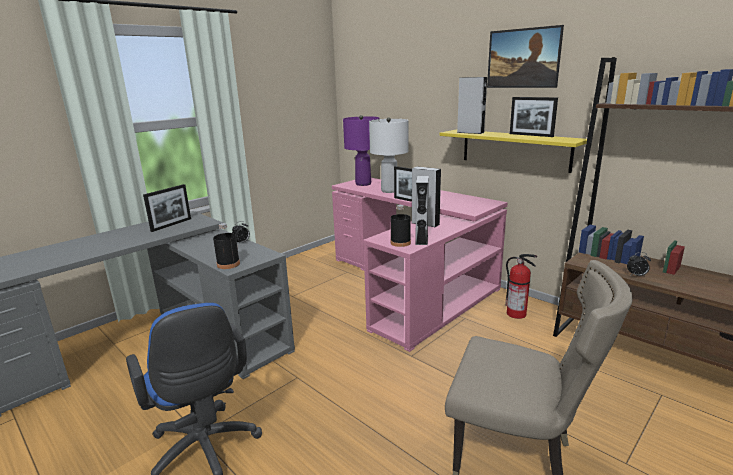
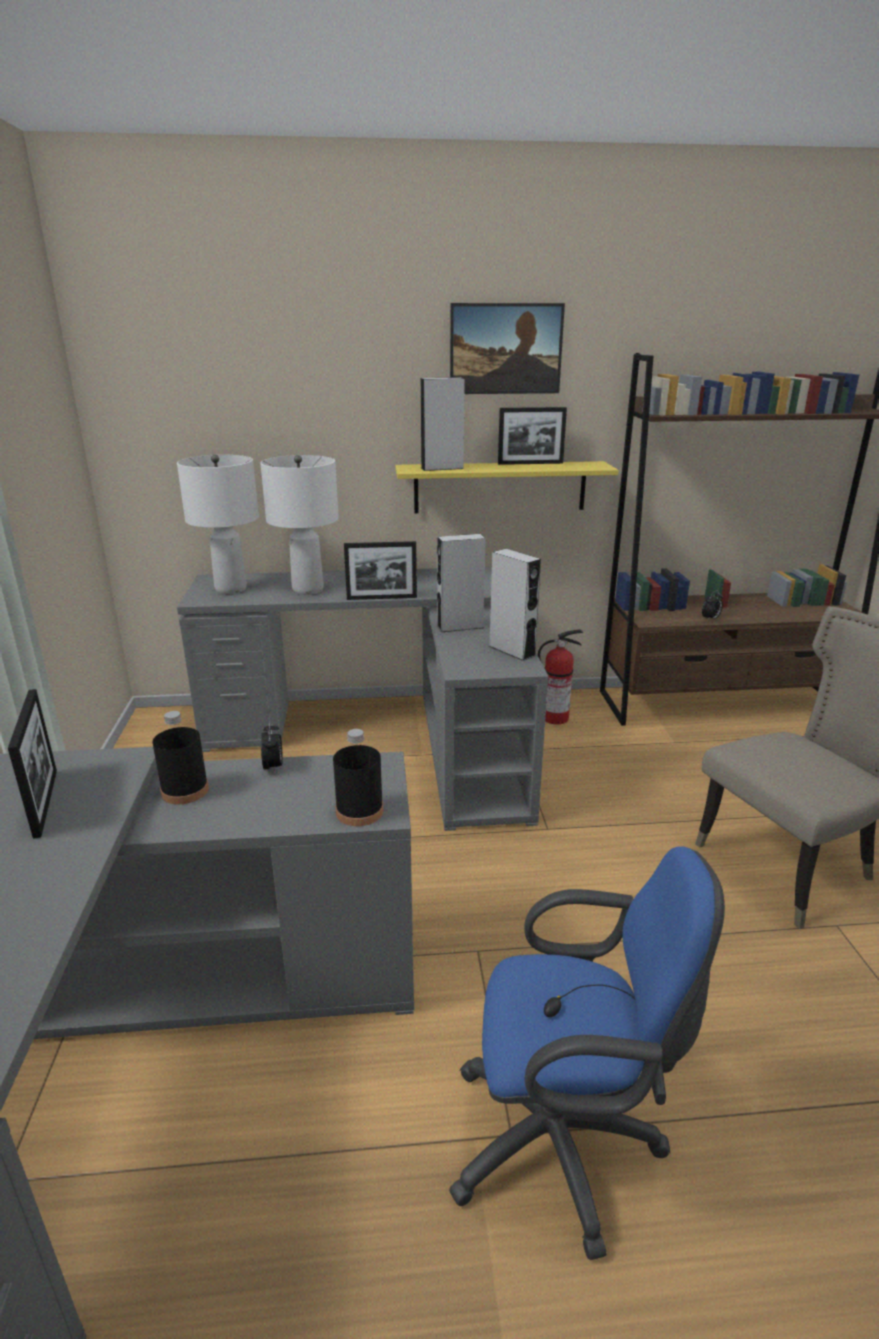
camera: 50 degrees left, 5 degrees up
(363, 184) = (231, 589): purple table lamp -> white table lamp
(400, 243) = (502, 665): black bottle -> black bottle (185, 791)
(413, 285) = (390, 737): pink desk -> grey desk

